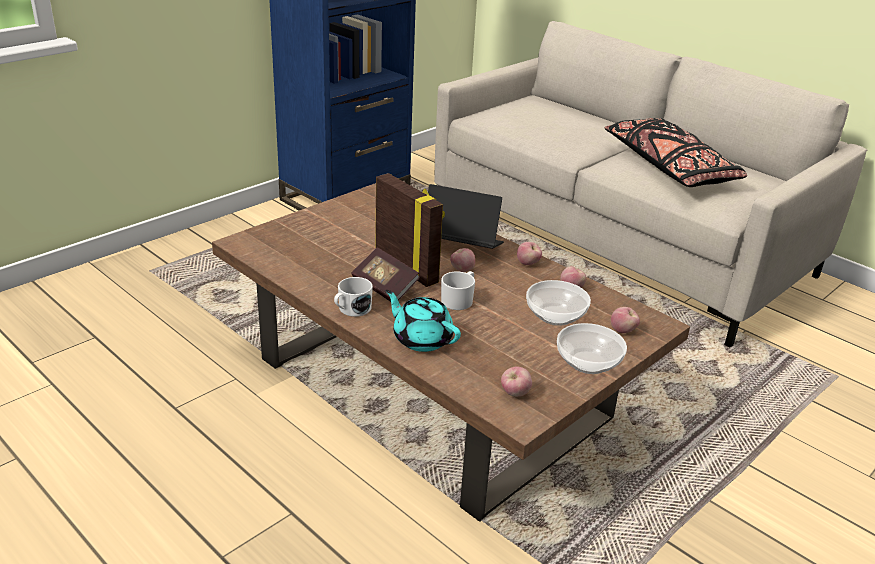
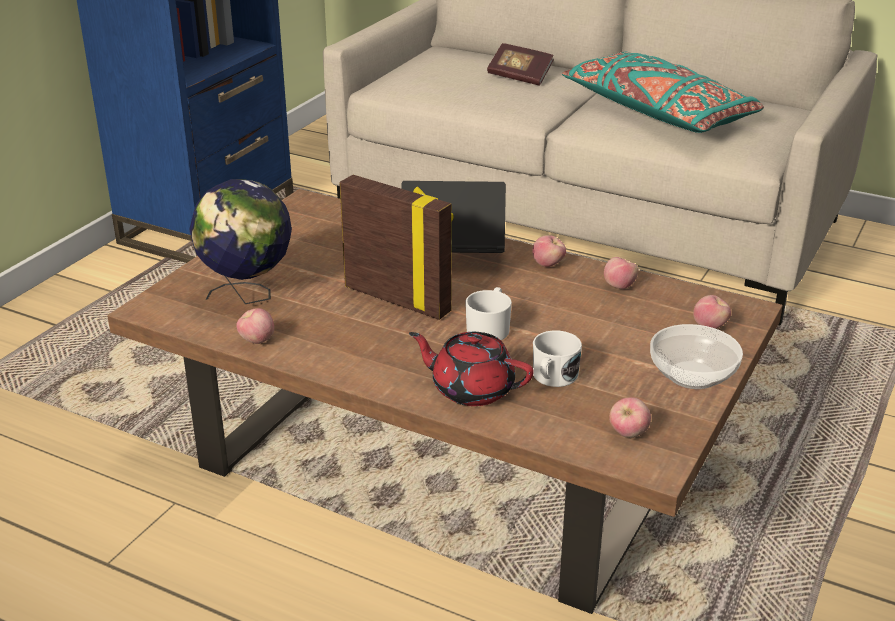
camera: 15 degrees left, 0 degrees up
(308, 246) = (248, 296): none -> globe
(351, 309) = (357, 369): white mug -> white mug (553, 377)
(385, 287) = (384, 330): book -> book (520, 77)
(421, 339) = (471, 389): turquoise teapot -> red teapot
(462, 270) = (470, 289): apple -> apple (256, 341)
(556, 316) = (621, 324): bowl -> none
(669, 168) = (658, 113): black pillow -> turquoise pillow

